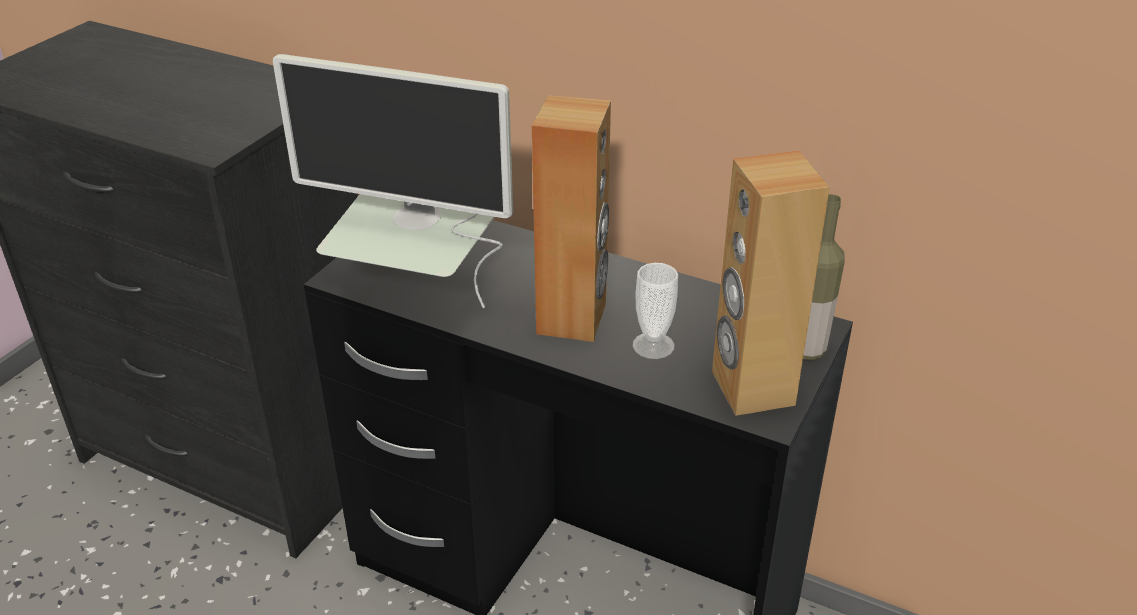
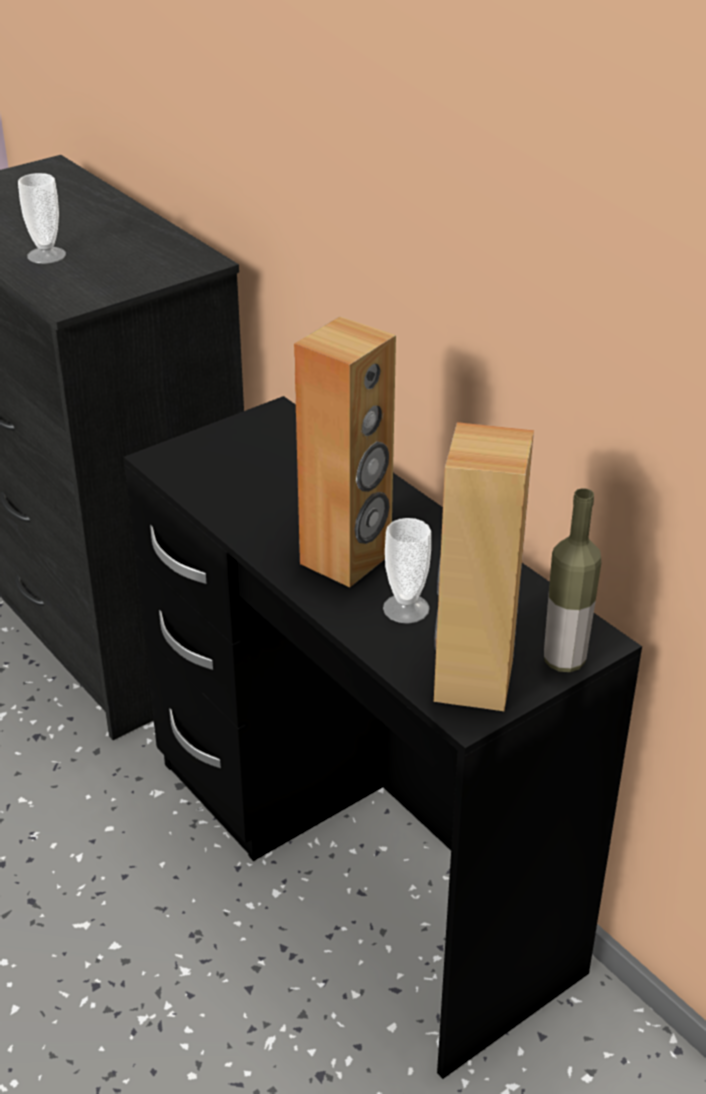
camera: 25 degrees right, 0 degrees up
(152, 111) = (46, 255): none -> cup
(417, 295) = (217, 495): monitor -> none

